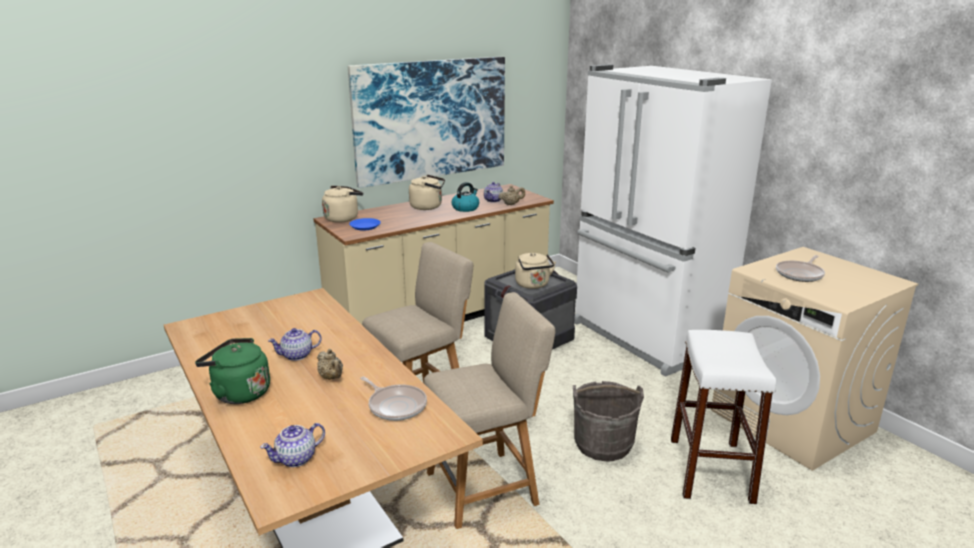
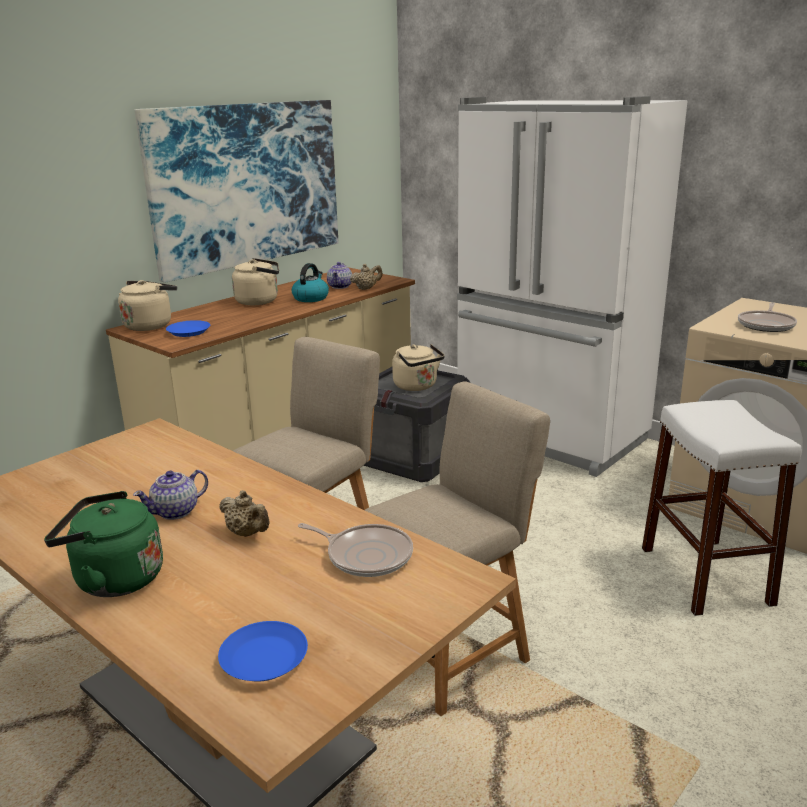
camera: 15 degrees left, 0 degrees up
(296, 458) = (265, 658): teapot -> blue plate
(603, 444) = (567, 569): grey bucket -> none

